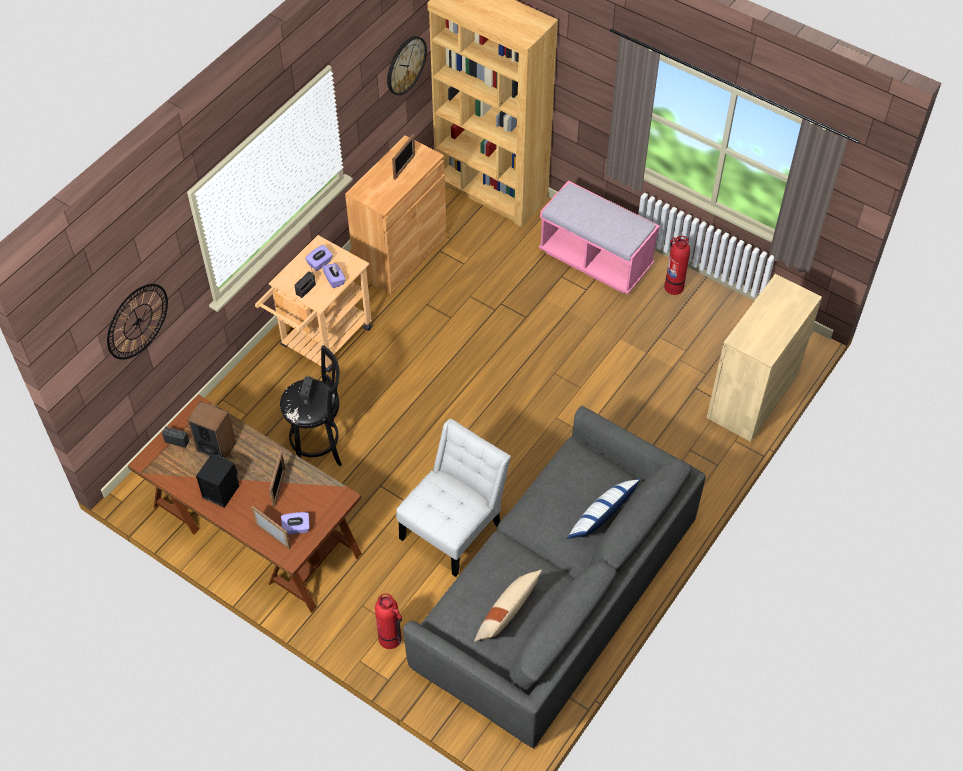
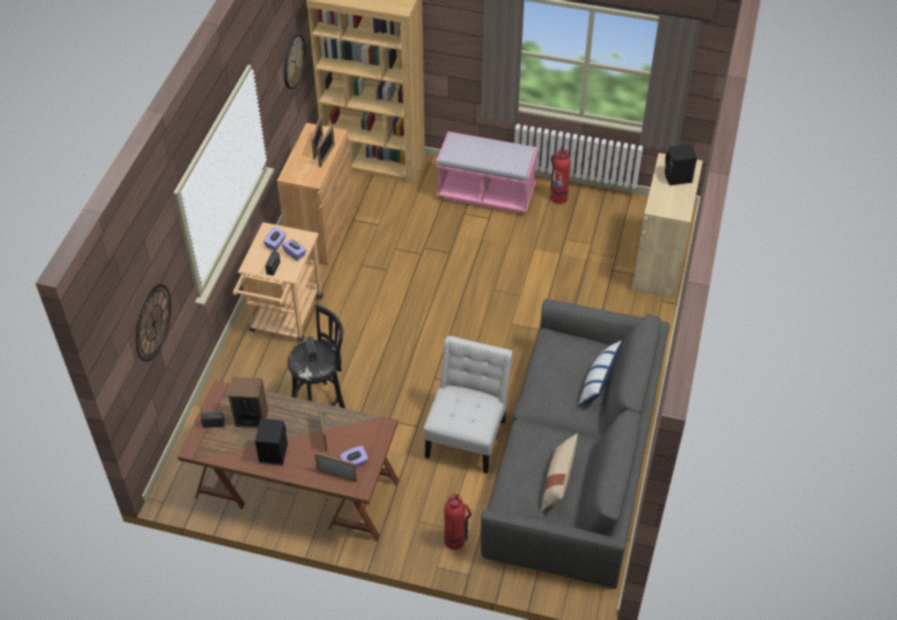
camera: 20 degrees left, 5 degrees down
(409, 179) = (327, 155): none -> picture frame
(782, 310) = (678, 178): none -> black speaker

